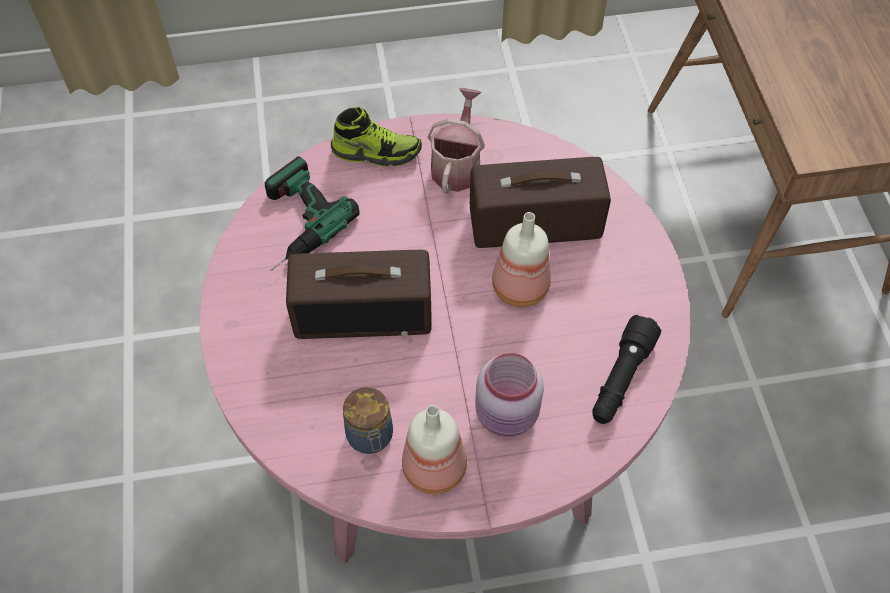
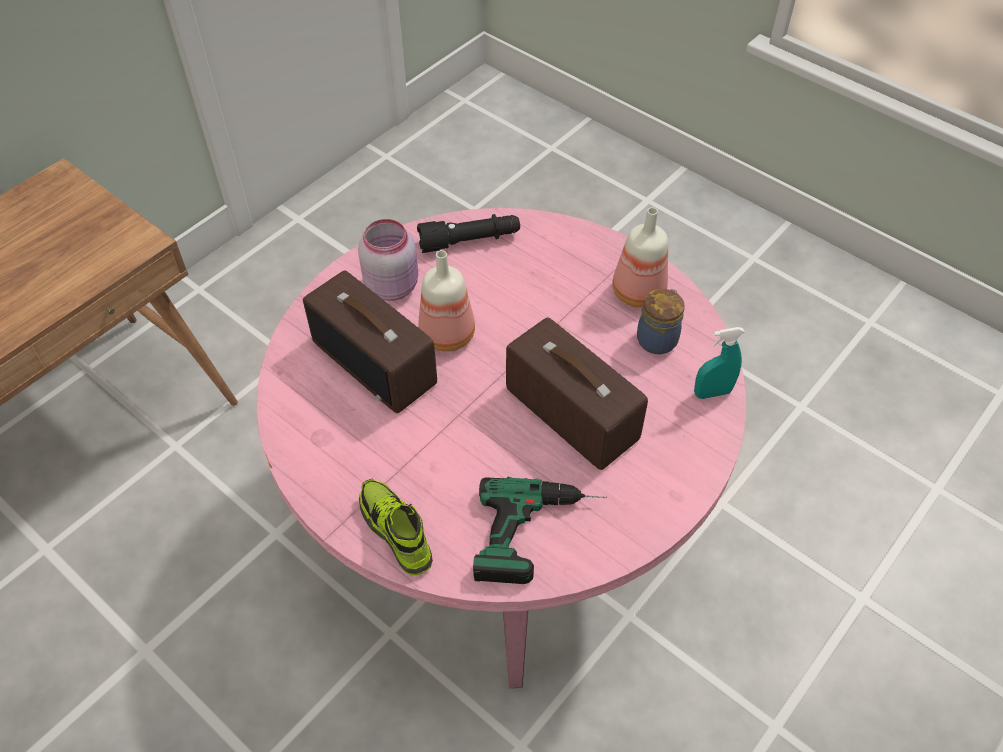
camera: 130 degrees left, 5 degrees down
(280, 429) = (712, 393): none -> turquoise spray bottle
(457, 165) = (355, 457): watering can -> none
(507, 415) = (560, 279): pink jar -> pink jar (392, 285)

